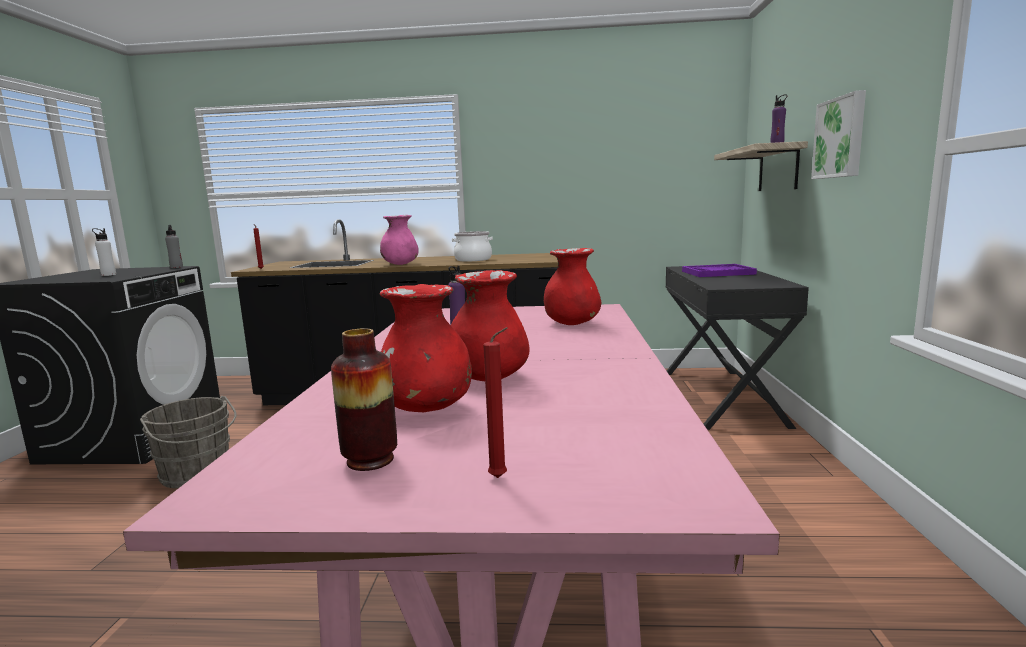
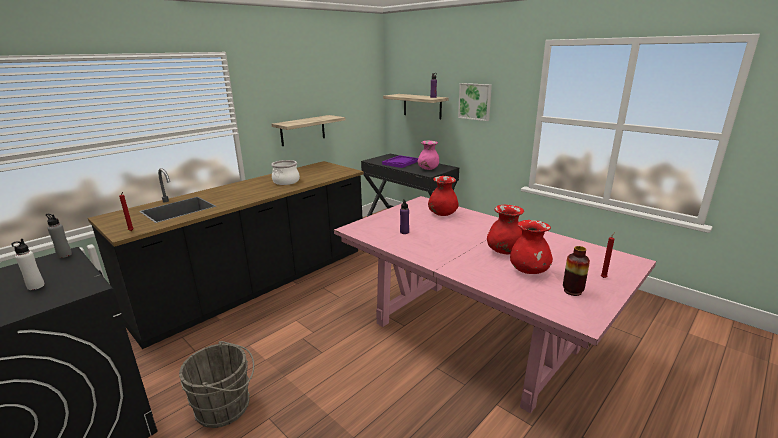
camera: 50 degrees left, 10 degrees up
(400, 264) = (250, 197): pink vase -> pink vase (428, 169)
(564, 205) = (302, 130): none -> shelf

